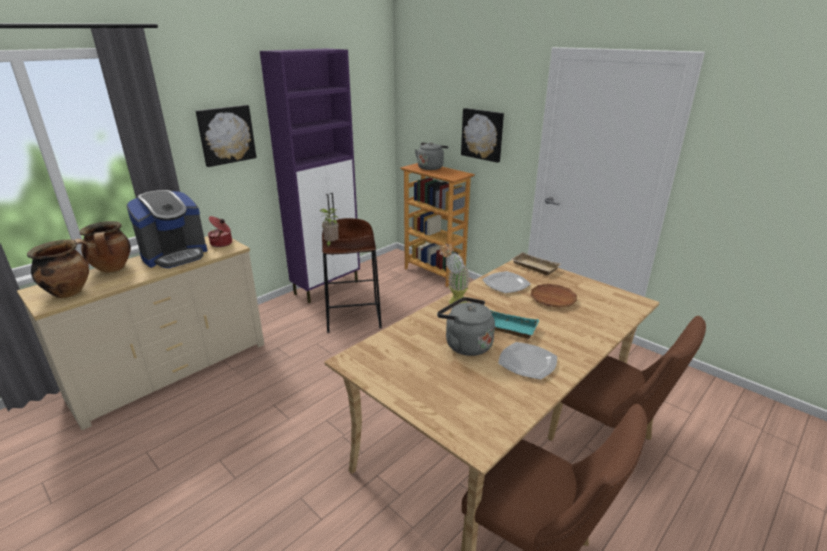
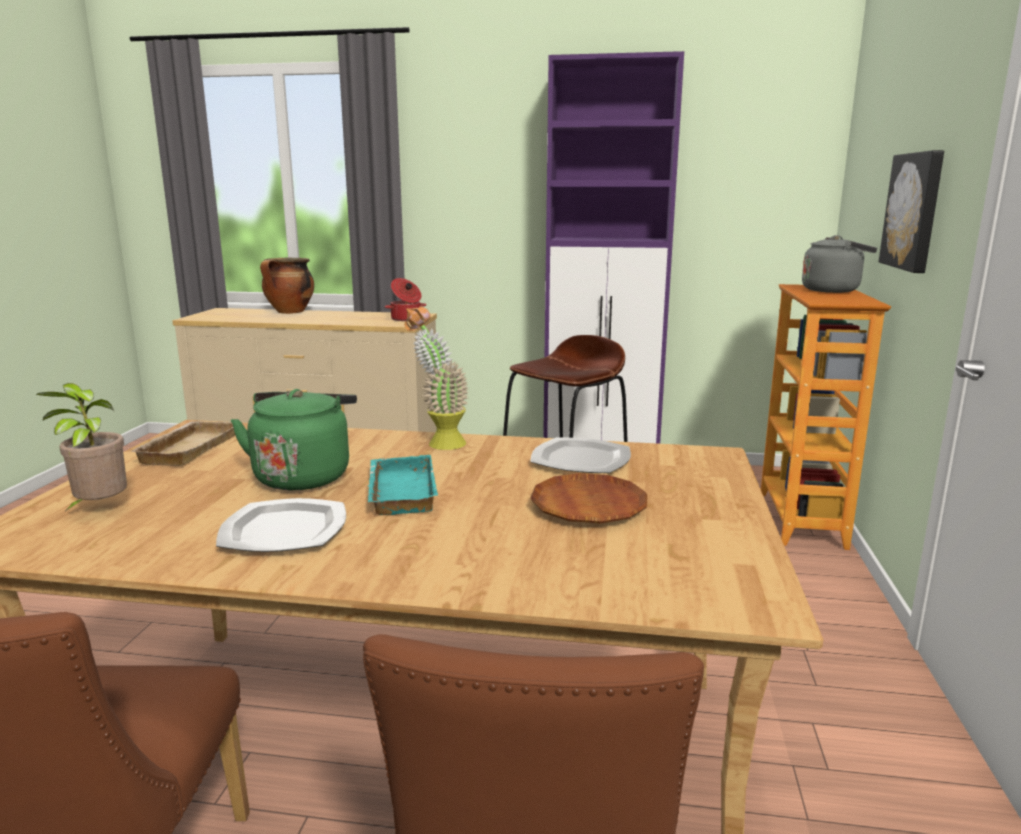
camera: 55 degrees right, 10 degrees down
(70, 291) = (228, 315): cooking pot -> none
(175, 255) = (349, 316): coffee machine -> none
(226, 135) = (489, 185): picture -> none
(331, 244) = (534, 362): potted plant -> potted plant (99, 510)
(465, 344) = (303, 476): grey kettle -> green kettle
(533, 267) = (707, 466): beige tray -> beige tray (186, 449)

